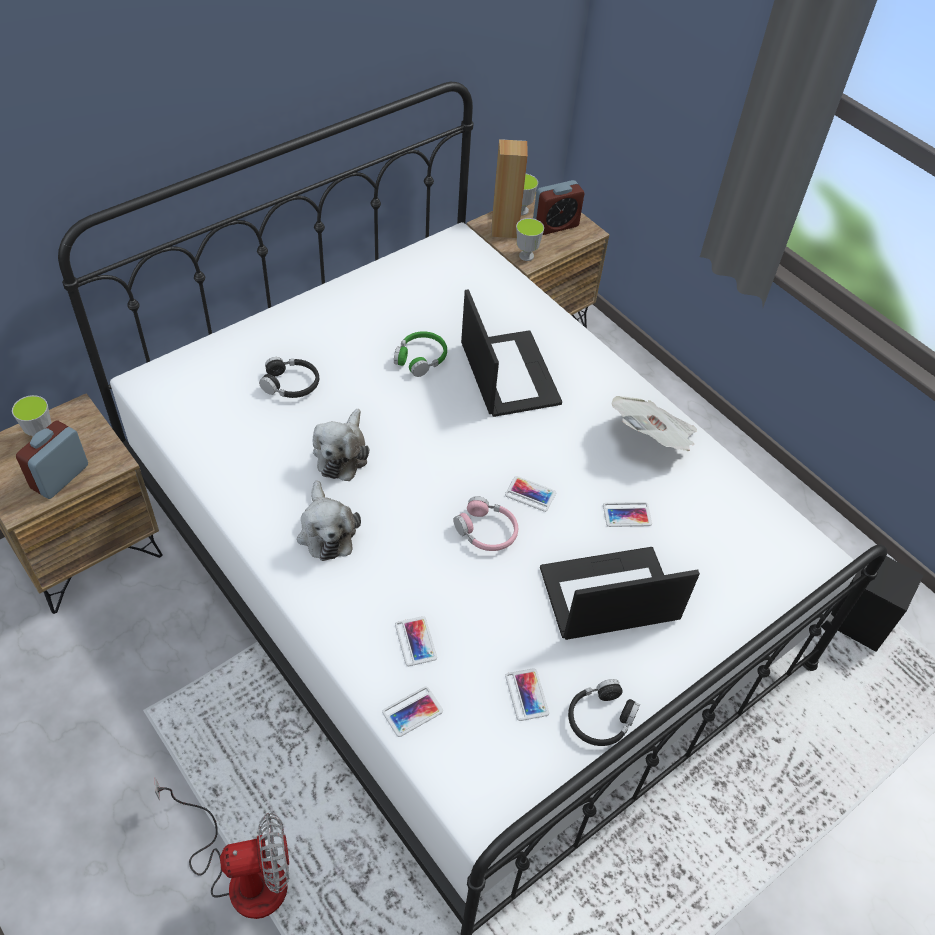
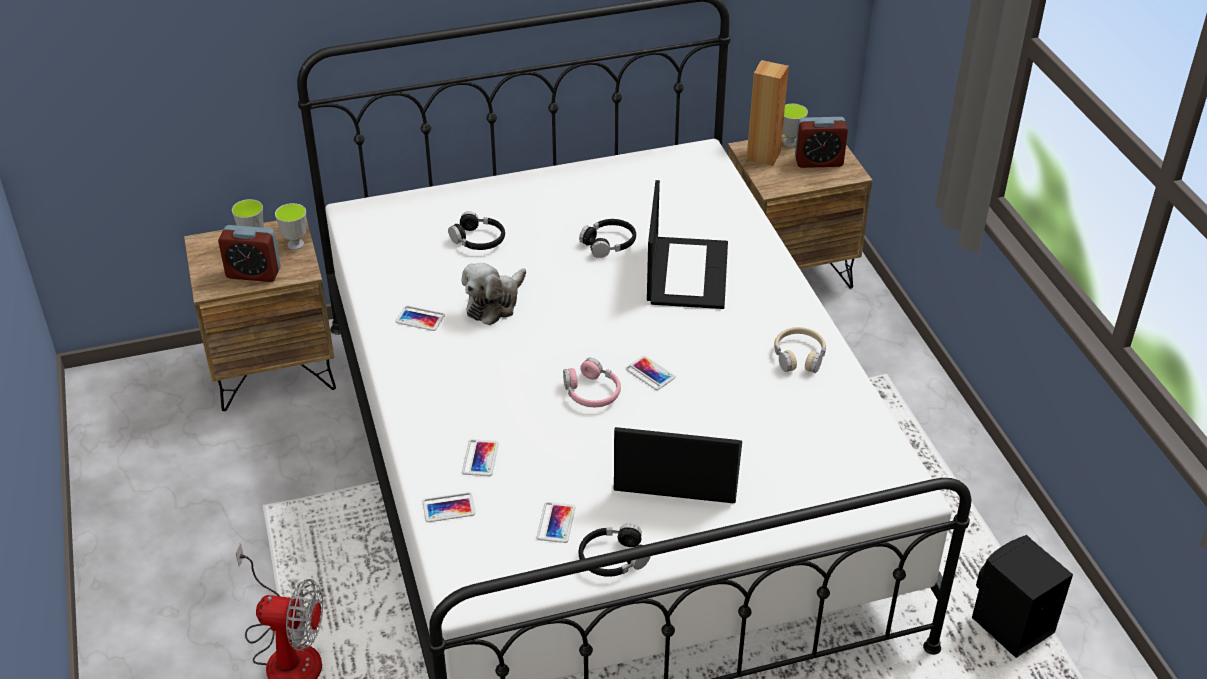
camera: 25 degrees right, 10 degrees down
(60, 477) = (253, 273): alarm clock -> alarm clock turned 135 degrees counterclockwise
(326, 531) = (448, 358): plush toy -> none
(421, 358) = (609, 243): green headphones -> black headphones
(526, 256) = (772, 183): cup -> cup (296, 244)
(627, 515) = (734, 411): phone -> phone (420, 318)
(653, 438) = (799, 356): newspaper -> beige headphones

